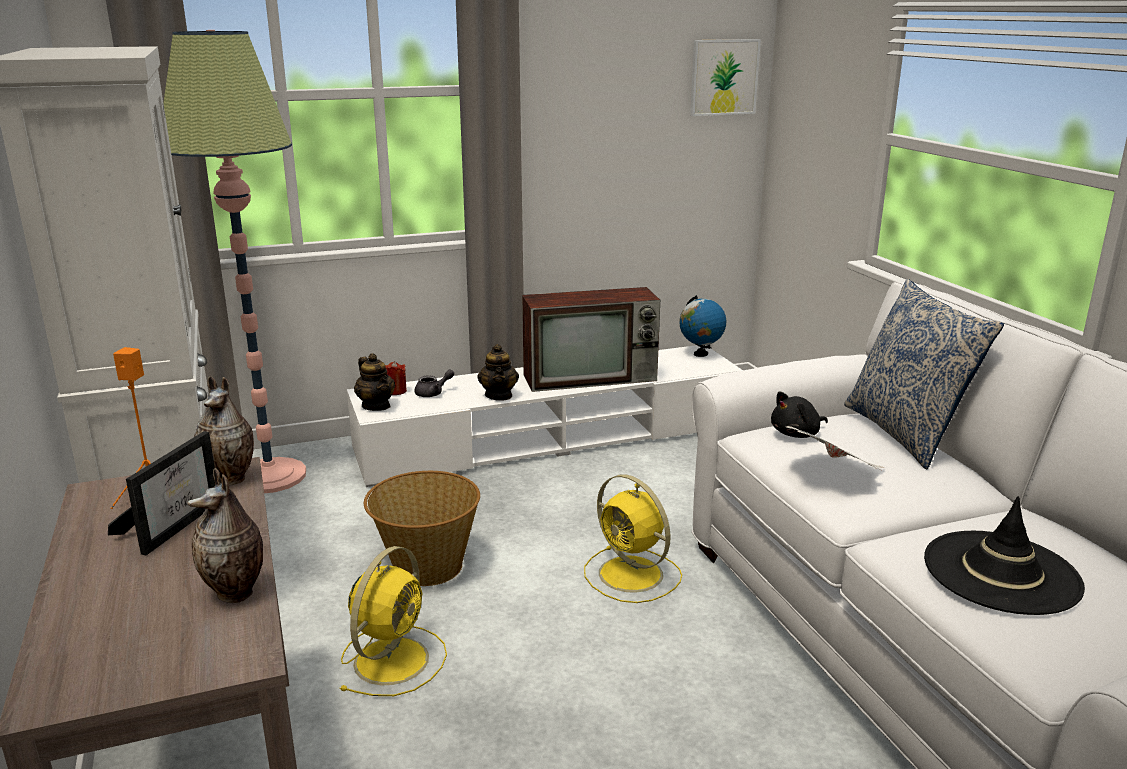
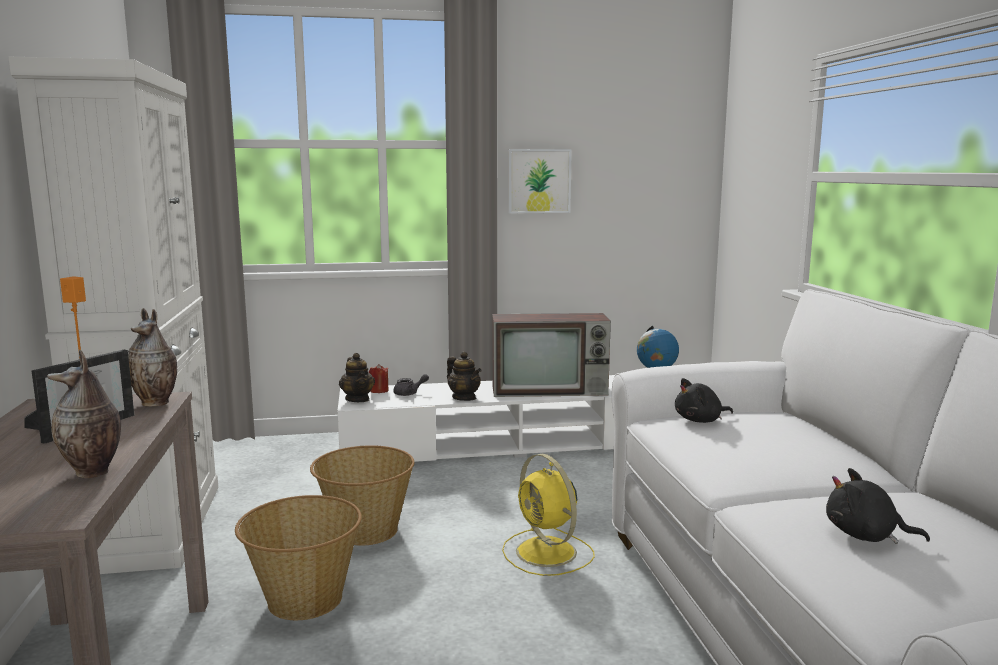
camera: 10 degrees right, 10 degrees down
(270, 476) = (267, 455): floor lamp -> none
(393, 658) = (304, 599): yellow fan -> basket
(499, 395) = (464, 398): teapot -> teapot turned 45 degrees counterclockwise
(724, 77) = (680, 141): picture -> picture (539, 181)
(835, 473) = (724, 449): newspaper -> none
(906, 433) = (809, 425): pillow -> none
(1001, 572) = (866, 536): black hat -> black plush toy

